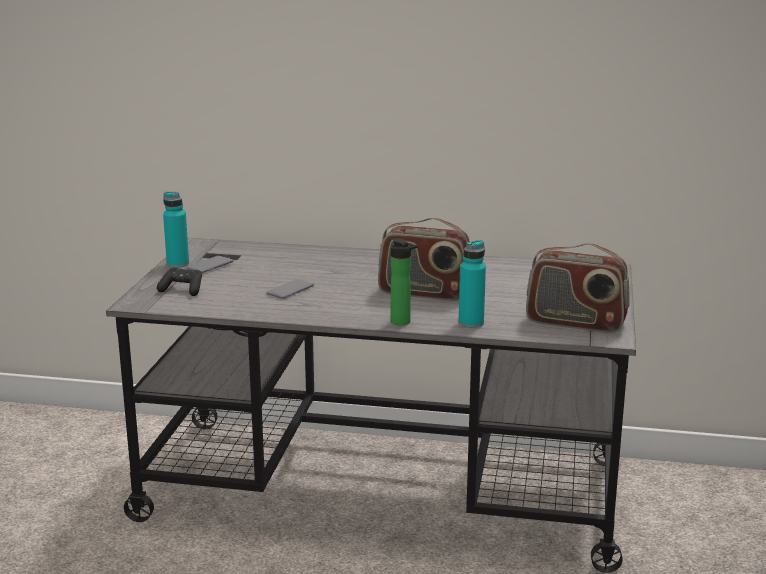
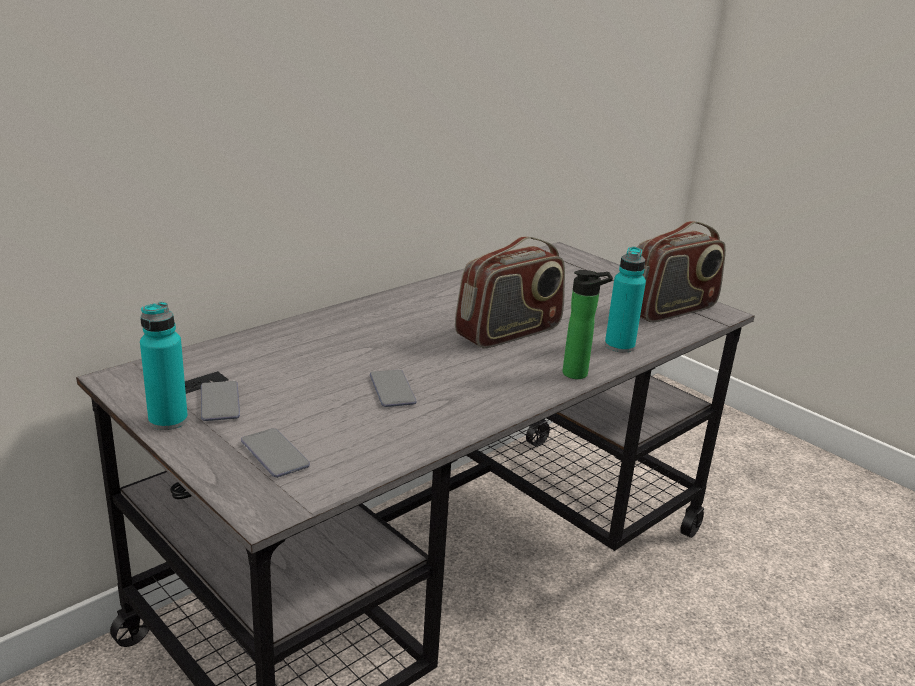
camera: 55 degrees left, 5 degrees up
(182, 290) = (274, 454): black game controller -> phone

